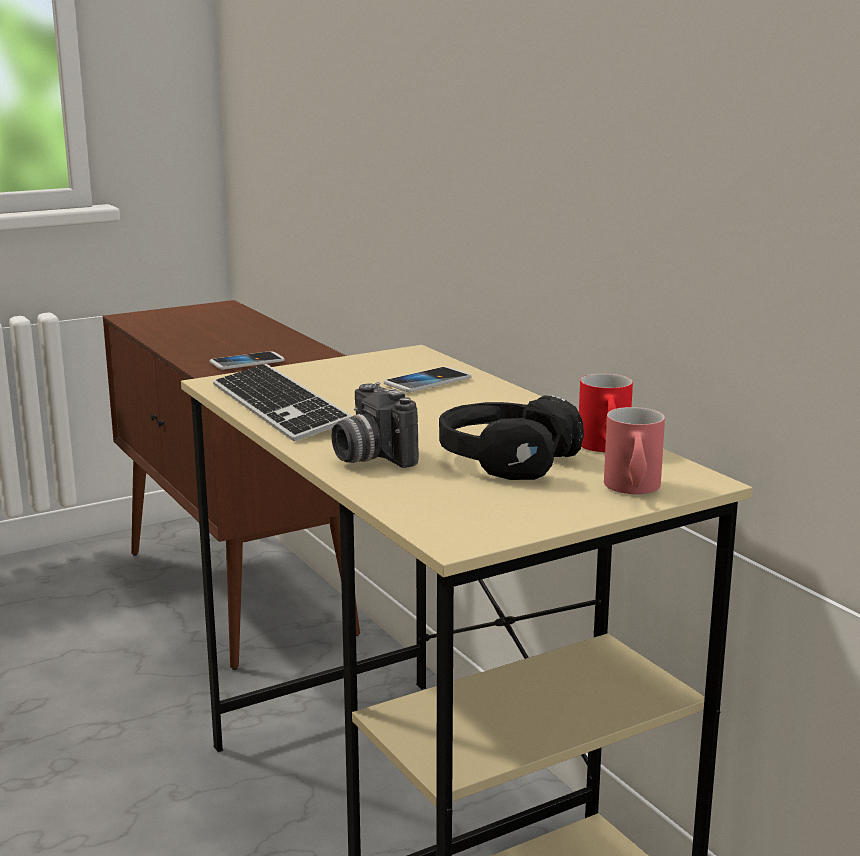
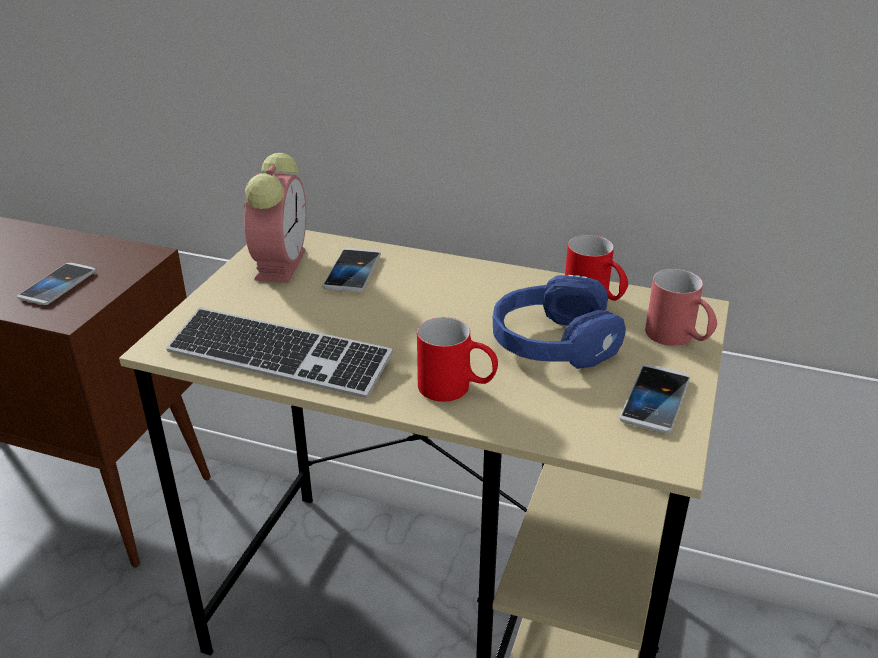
camera: 40 degrees left, 15 degrees up
(369, 457) = (457, 389): camera -> red mug
(382, 365) = (280, 263): none -> alarm clock
(505, 459) = (553, 343): black headphones -> blue headphones
(520, 512) = (655, 400): none -> phone

